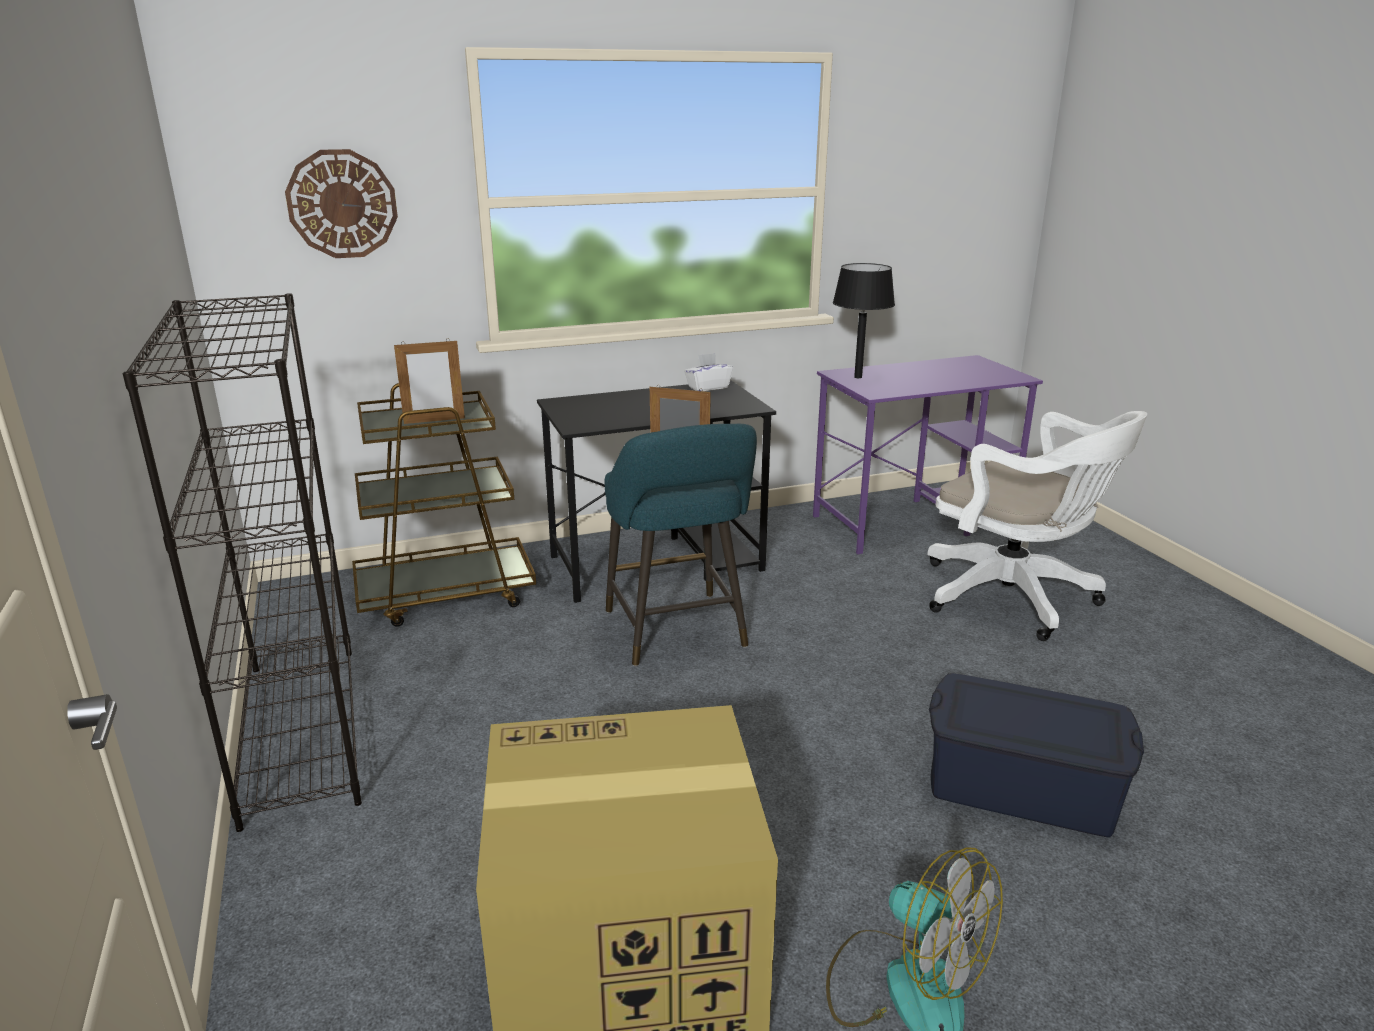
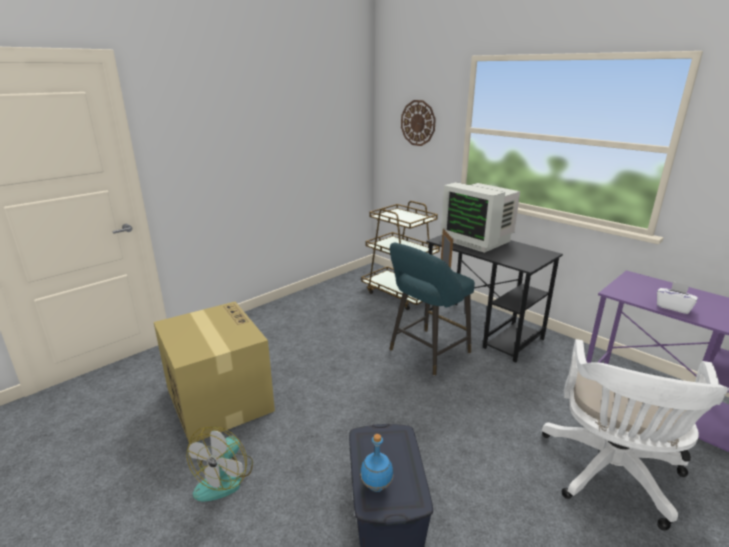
camera: 65 degrees right, 0 degrees up
(300, 729) = (300, 301): black bookcase -> none
(434, 420) = (404, 218): picture frame -> none
(618, 405) = (478, 241): none -> monitor
(708, 387) = (538, 251): white tissue box -> white tissue box (673, 307)
(857, 377) = (637, 282): black table lamp -> none
(1075, 739) = (376, 486): none -> blue bottle

